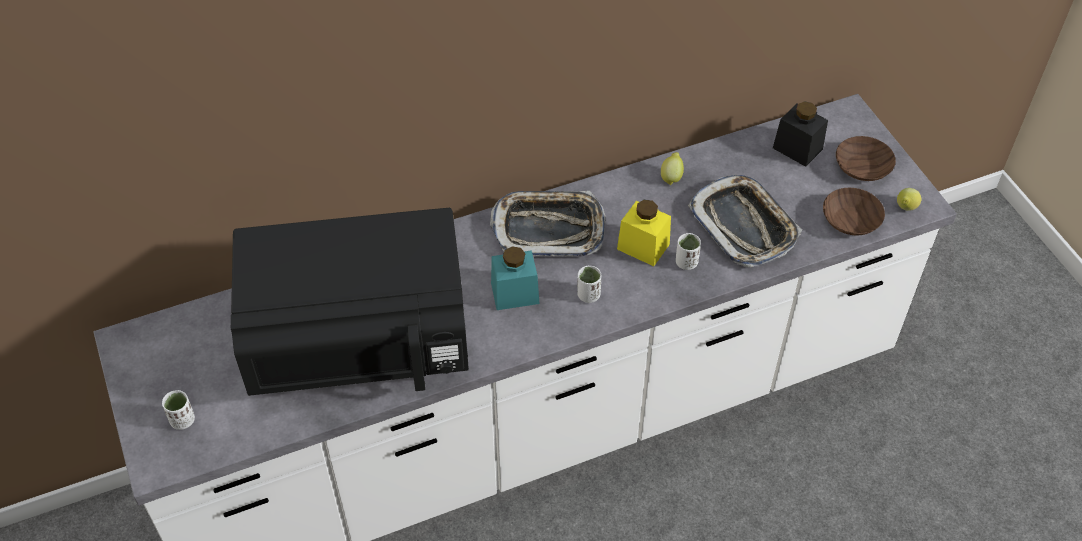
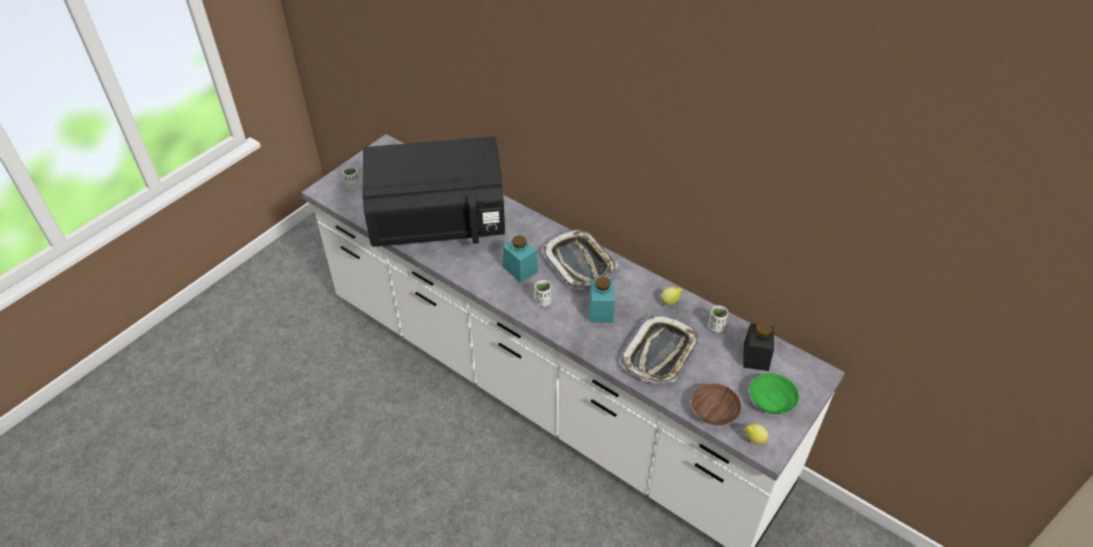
camera: 60 degrees right, 5 degrees down
(360, 347) = (439, 225): black microwave -> black microwave turned 60 degrees counterclockwise
(643, 246) = (601, 311): yellow jar -> turquoise jar
(686, 262) = (604, 337): white cup -> white cup (716, 327)
(861, 168) = (770, 399): brown bowl -> green bowl

